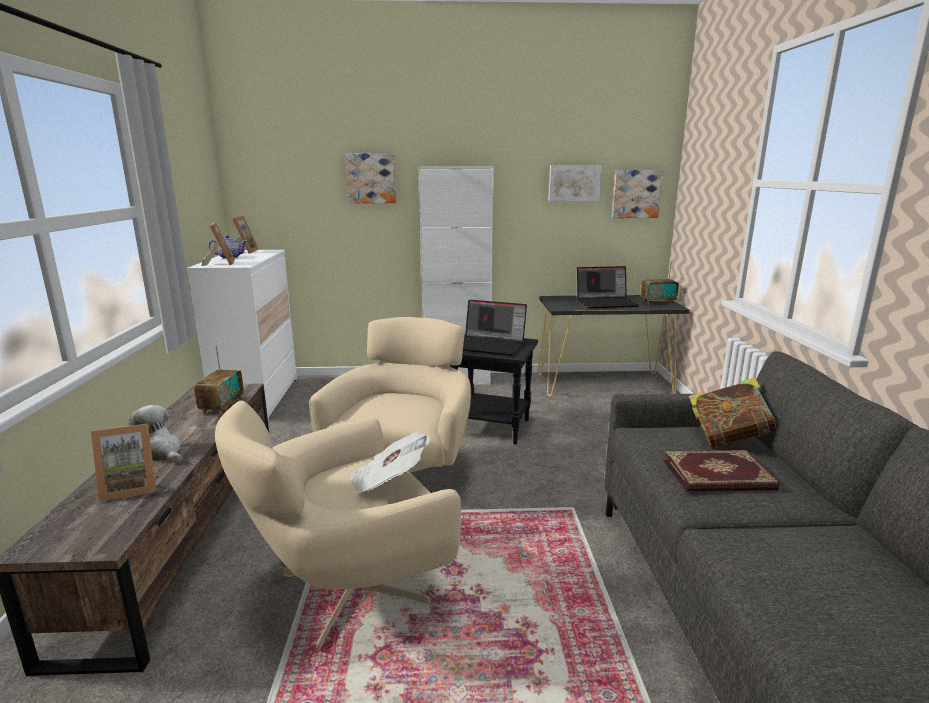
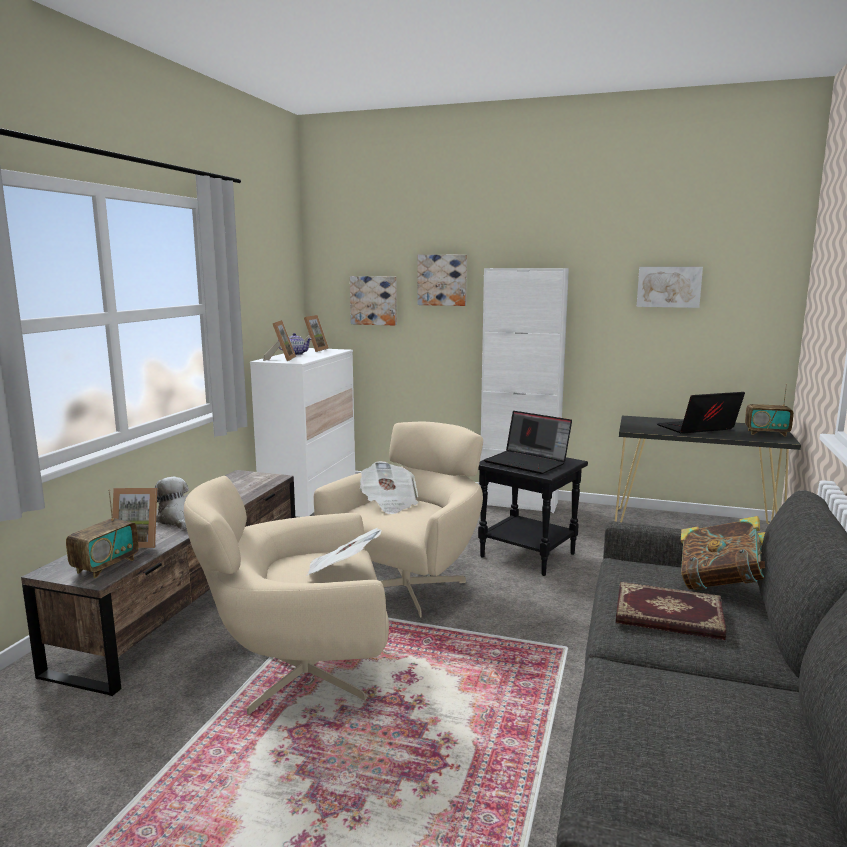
camera: 20 degrees right, 5 degrees down
(222, 406) = (246, 490): radio -> radio (105, 566)
(382, 400) = (389, 503): none -> newspaper
(606, 303) = (697, 429): laptop -> laptop turned 150 degrees clockwise
(635, 194) = (748, 300): picture -> picture (374, 300)

